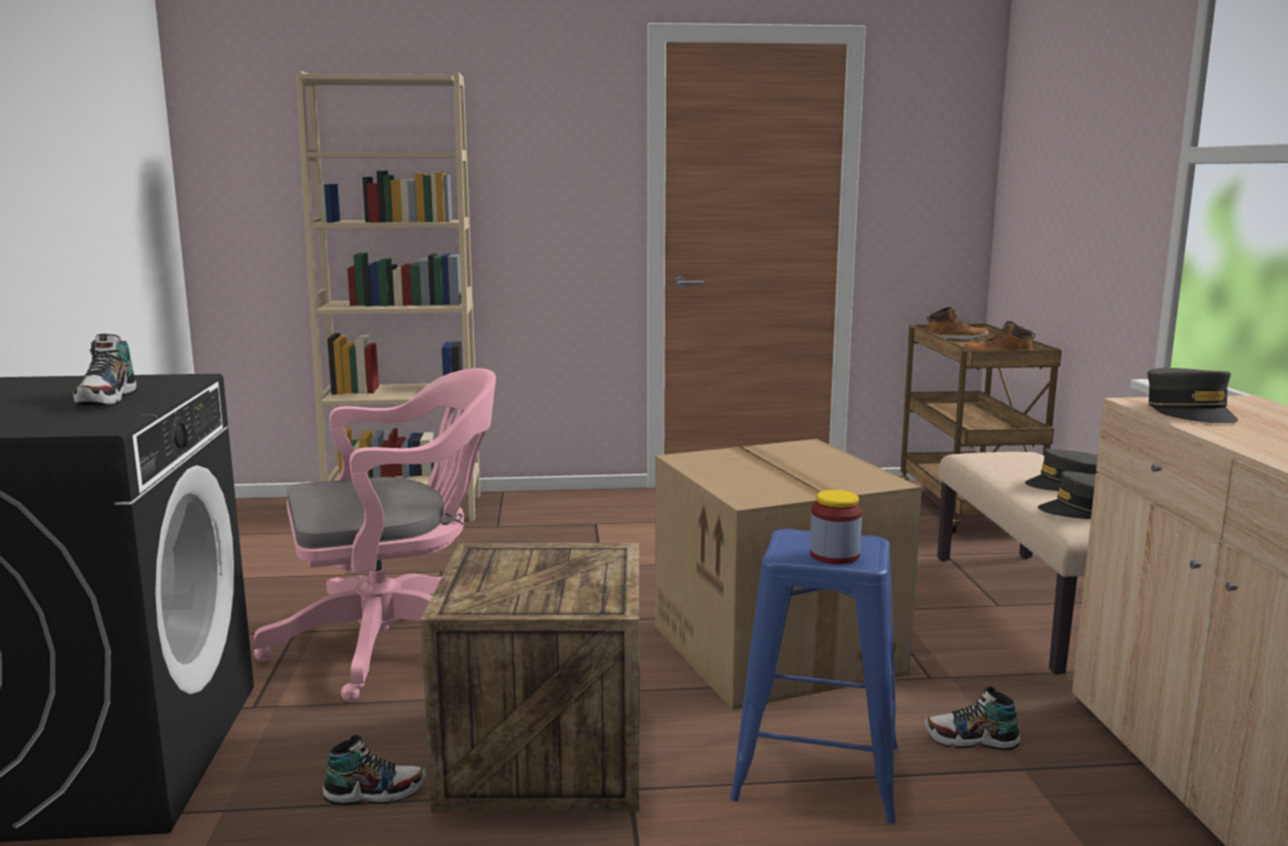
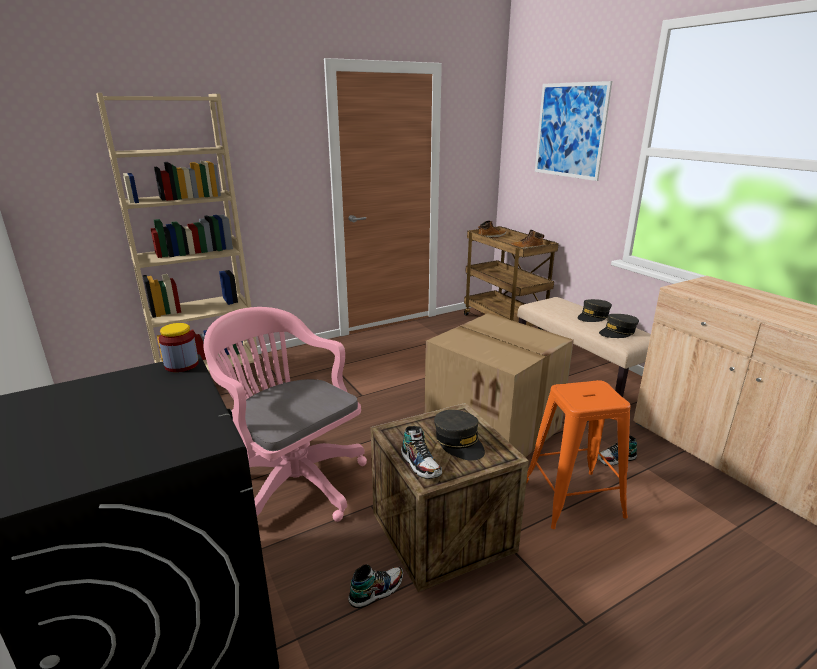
camera: 25 degrees left, 10 degrees up
(107, 399) = (163, 403): shoe -> shoe (420, 464)
(395, 642) = (292, 479): pink office chair -> pink office chair turned 90 degrees counterclockwise
(817, 772) = (573, 499): blue stool -> orange stool
(834, 555) = (599, 399): jar -> jar (181, 365)
(1085, 131) = (570, 130): none -> picture
(1190, 412) = (706, 292): grey cap -> grey cap (459, 442)

